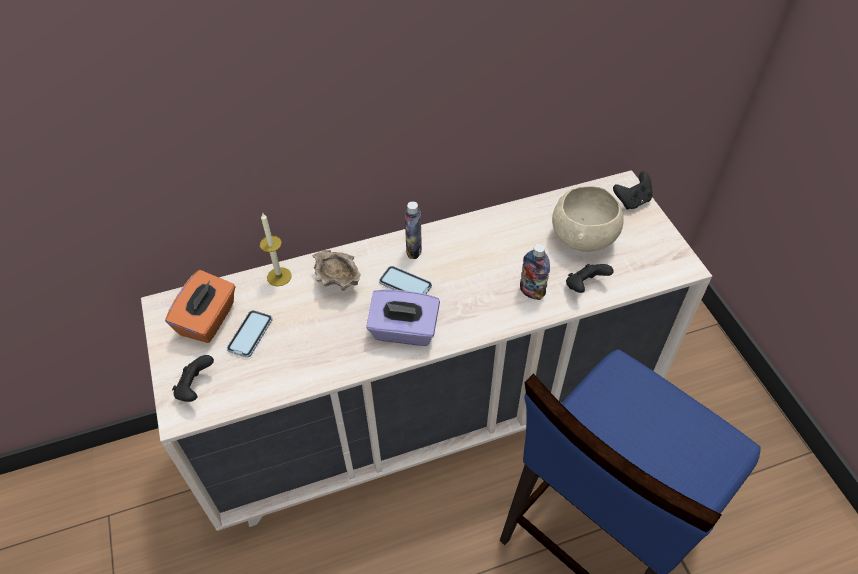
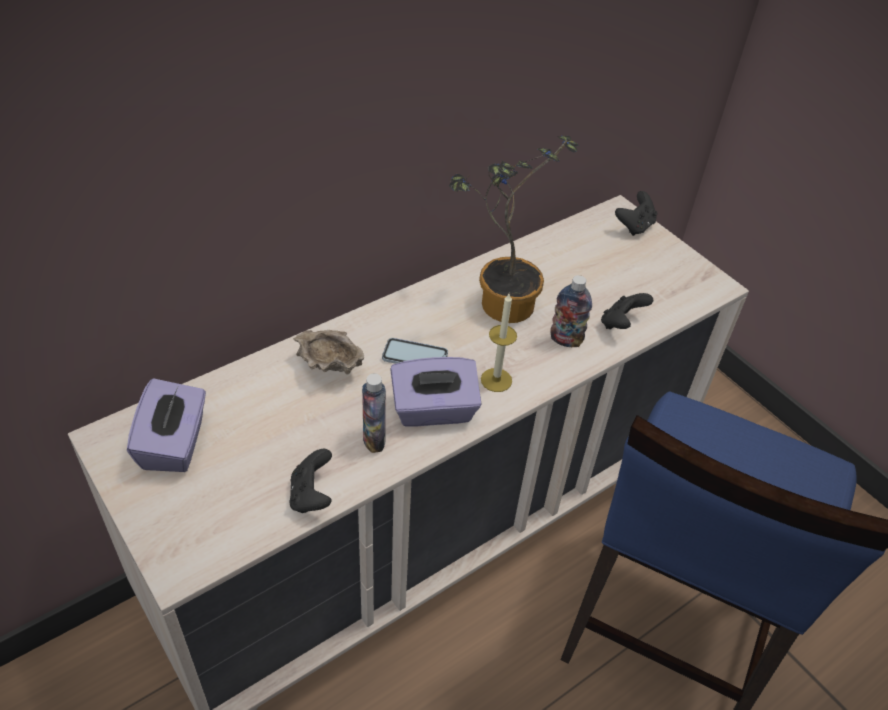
camera: 20 degrees left, 5 degrees down
(196, 388) = (188, 532): black game controller -> black game controller (311, 495)
(208, 320) = (175, 444): orange tissue box -> purple tissue box
(250, 334) = (239, 451): phone -> none
(279, 276) = (251, 374): candle -> candle (496, 380)
(414, 250) = (410, 316): bottle -> bottle (374, 439)
(490, 250) = (500, 302): none -> potted plant
(583, 239) = (599, 274): beige bowl -> none

